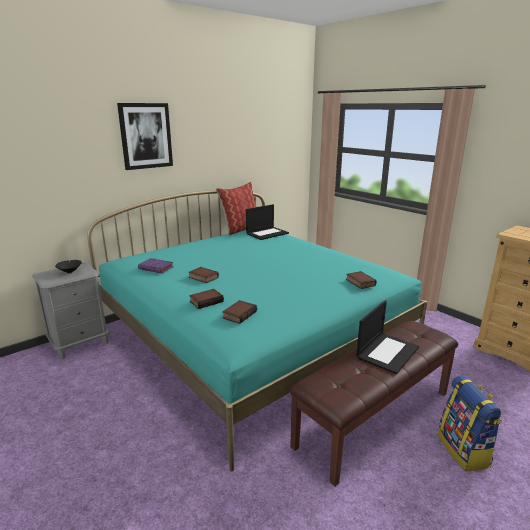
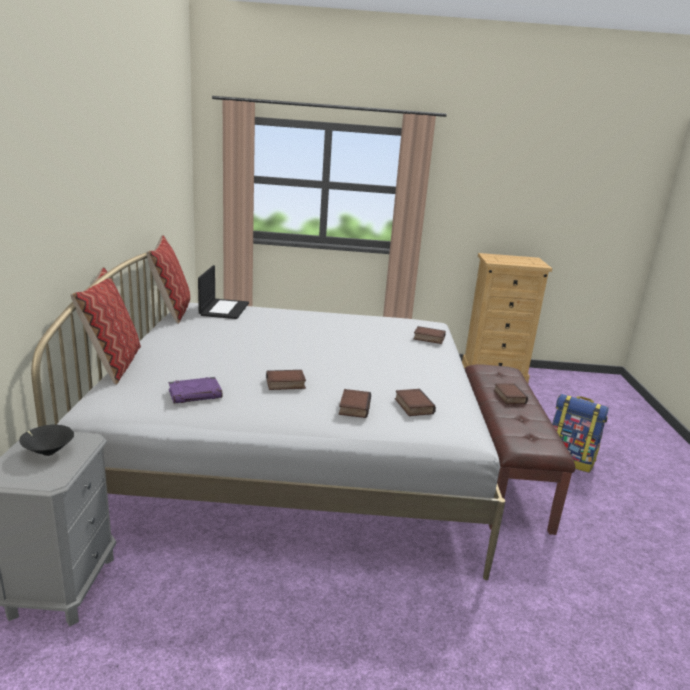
camera: 50 degrees left, 0 degrees up
(146, 136) = (73, 170): picture -> none
(161, 246) = (113, 364): none -> pillow
(253, 337) = (294, 453): turquoise bed -> white bed
(387, 352) = (508, 396): laptop -> book

